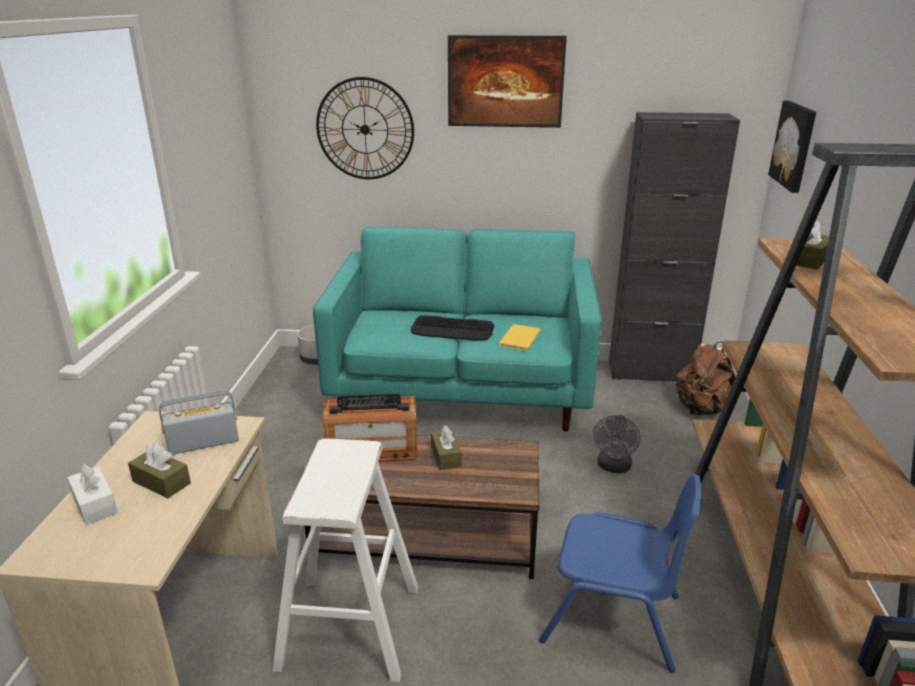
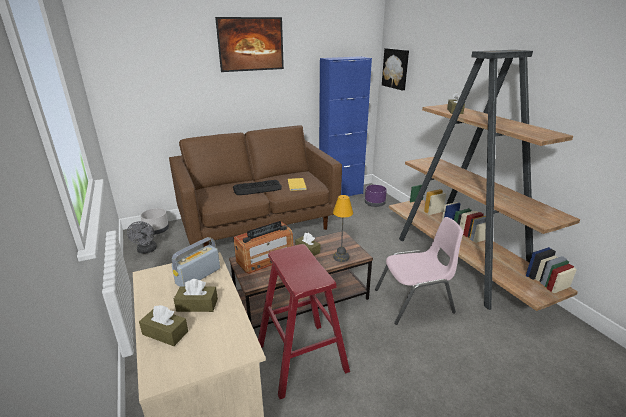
camera: 30 degrees left, 0 degrees up
(95, 504) = (165, 333): white tissue box -> brown tissue box
(350, 626) = (301, 358): white stool -> red stool
(365, 129) = (168, 78): wall clock -> none
(462, 392) = (259, 225): turquoise sofa -> brown sofa
(486, 486) = (341, 257): none -> table lamp
(612, 618) = (414, 302): blue chair -> pink chair
(613, 467) = (360, 239): grey fan -> grey fan (146, 250)
(650, 372) = (341, 193): black cabinet -> blue cabinet
(701, 409) = (375, 204): brown backpack -> purple planter

